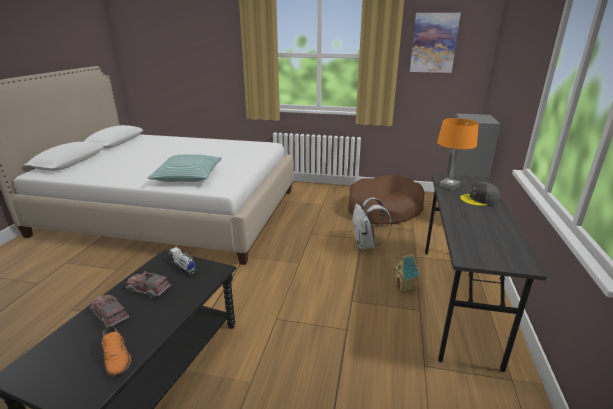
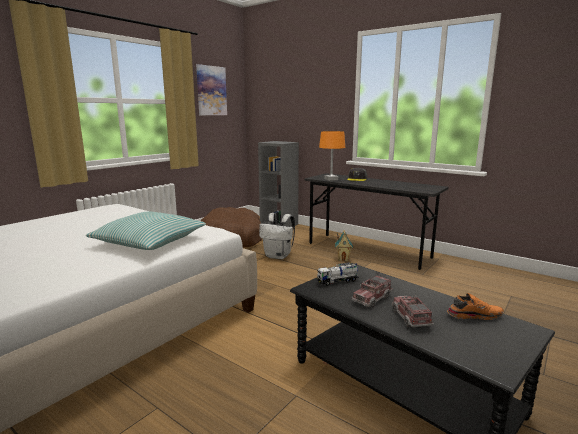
camera: 65 degrees left, 10 degrees down
(110, 316) = (411, 318): toy truck -> toy truck turned 105 degrees clockwise

